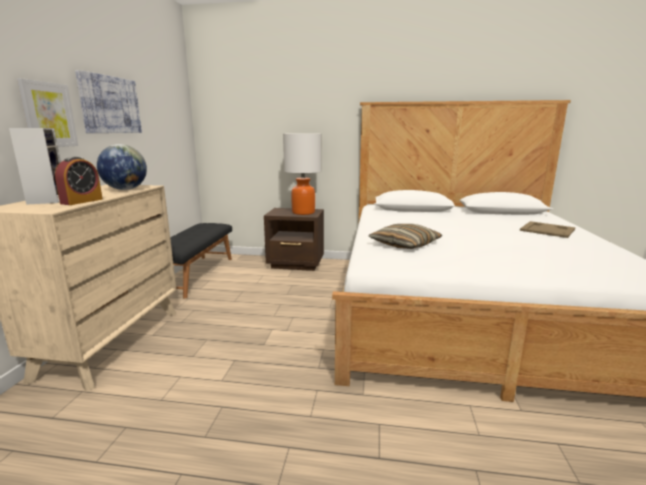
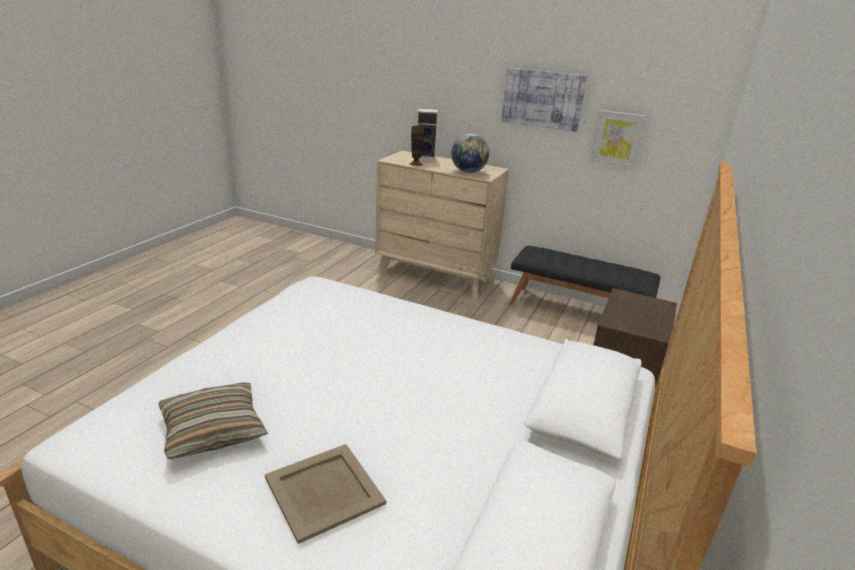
camera: 105 degrees right, 10 degrees up
(48, 115) = (471, 102): picture -> picture (617, 138)
(82, 201) = (416, 164): alarm clock -> vase
(303, 212) = (633, 318): table lamp -> none
(404, 244) = (354, 313): pillow -> pillow (213, 430)

